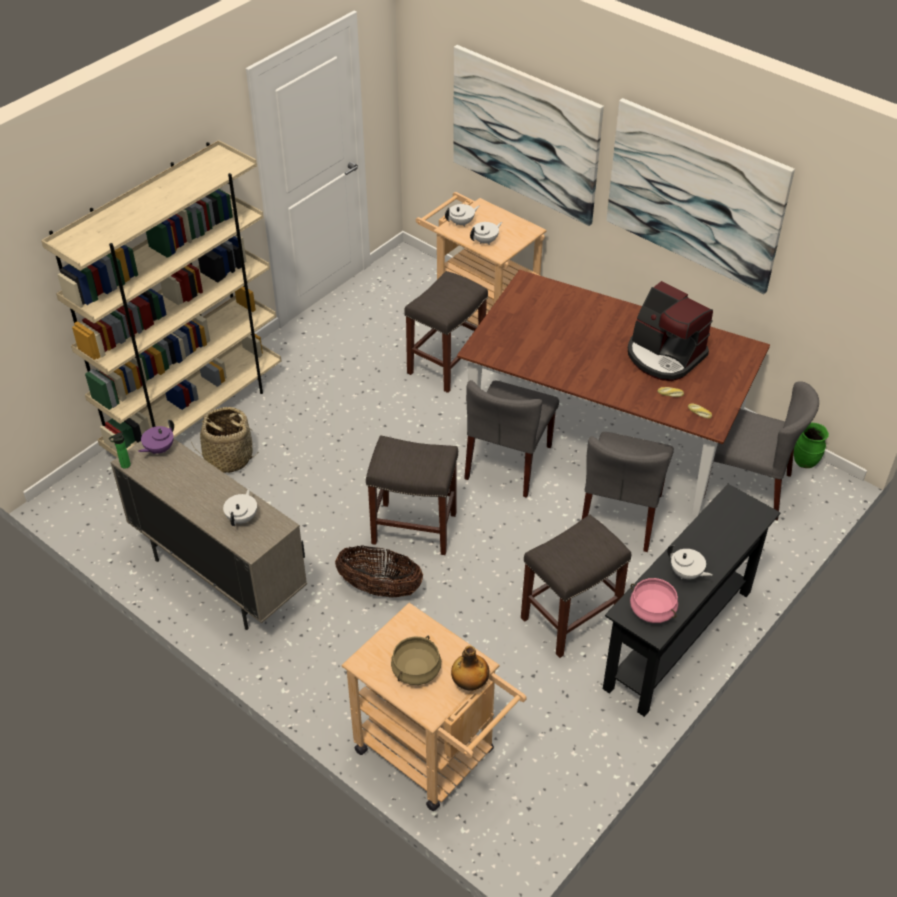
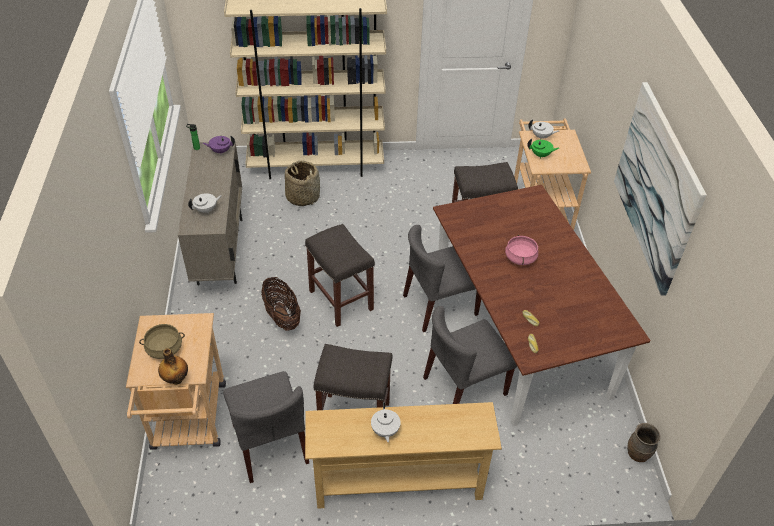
camera: 45 degrees right, 0 degrees up
(485, 241) = (541, 155): white teapot -> green teapot
(525, 134) = (604, 90): picture -> none
(652, 610) = (334, 432): pink cooking pot -> pink cooking pot (520, 258)
(664, 356) = (560, 295): coffee machine -> none
(679, 639) = (398, 486): black console table -> beige console table
(746, 486) = (572, 435): grey chair -> grey chair (270, 444)
(805, 462) = (638, 455): green vase -> brown vase

